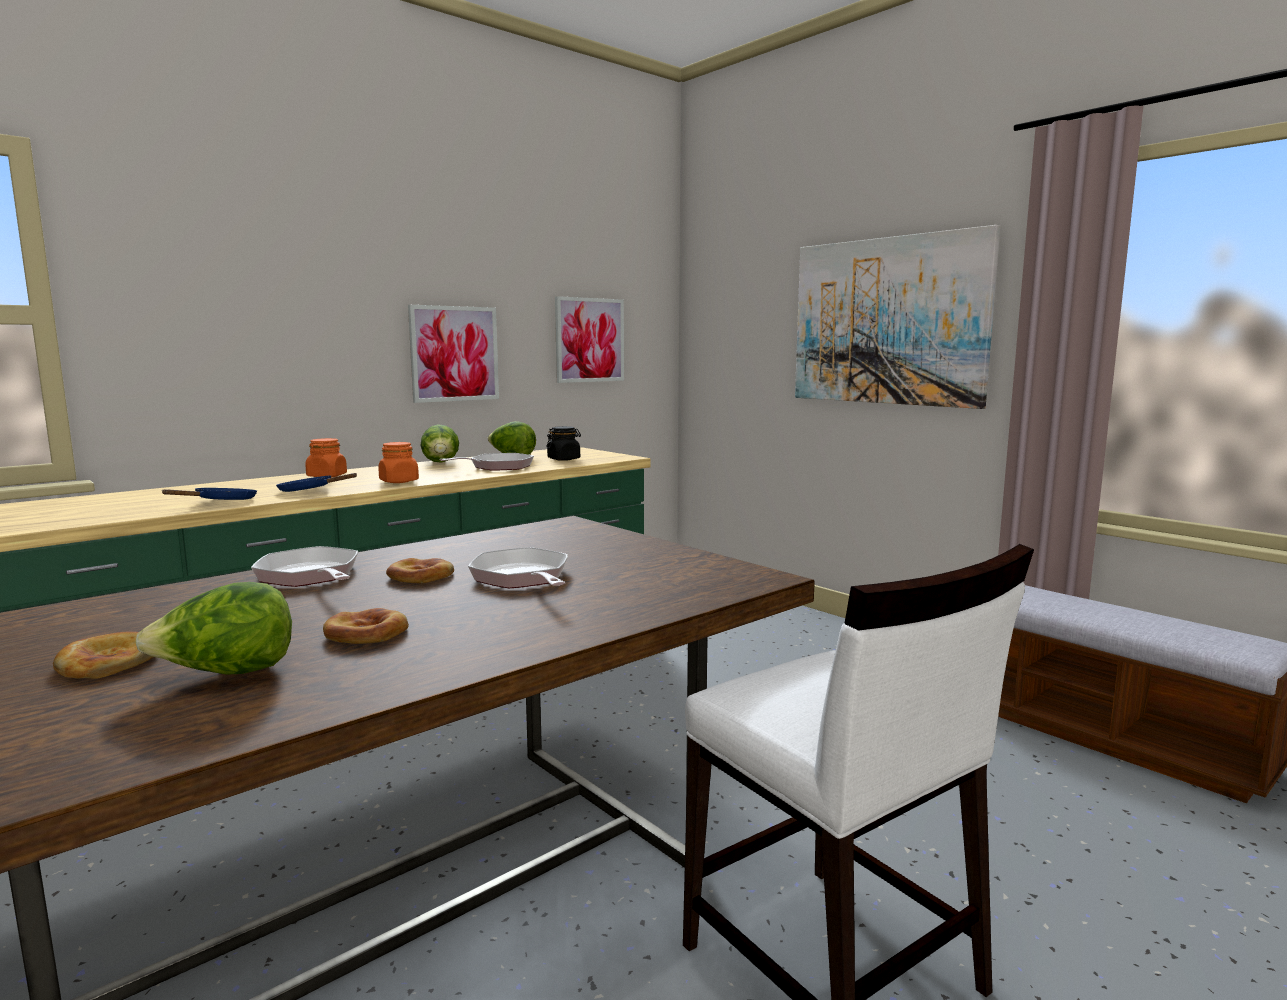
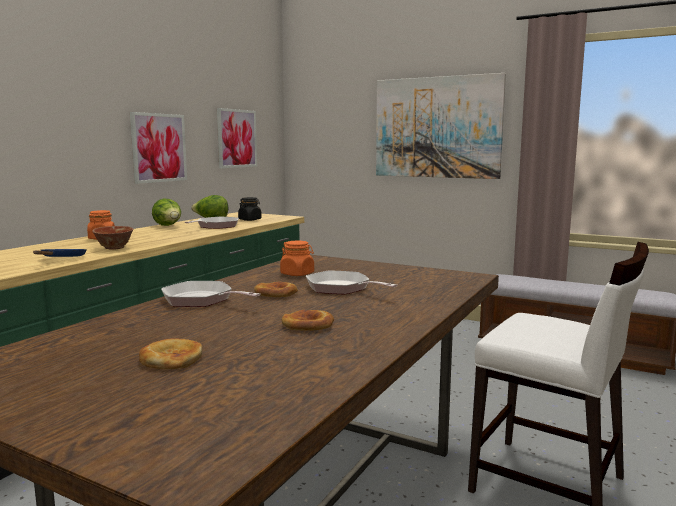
camera: 20 degrees left, 0 degrees up
(227, 674) = (267, 354): lettuce -> none
(310, 491) = (114, 248): blue frying pan -> bowl
(399, 481) = (166, 238): orange jar -> orange jar (297, 274)

